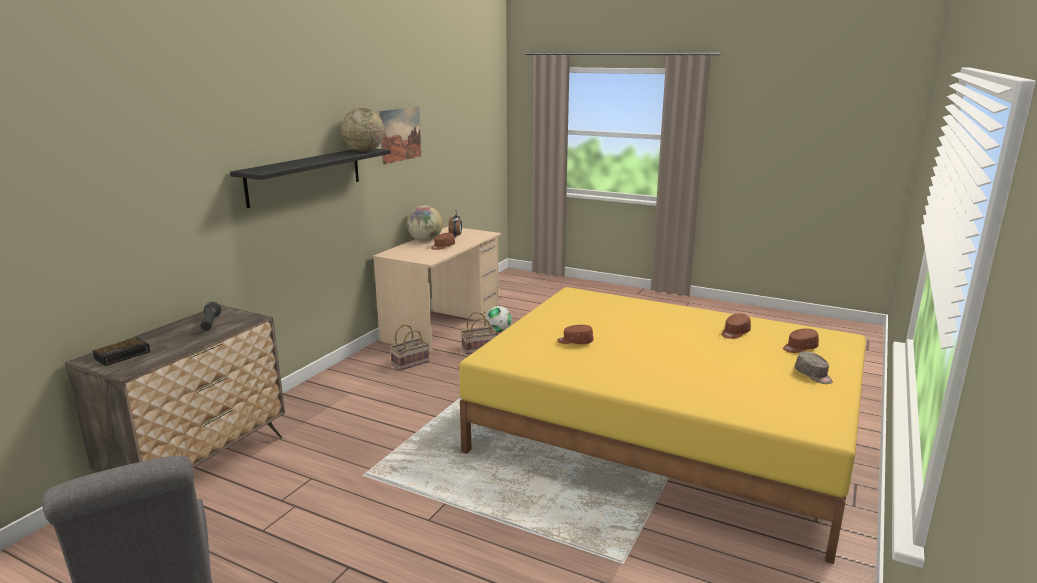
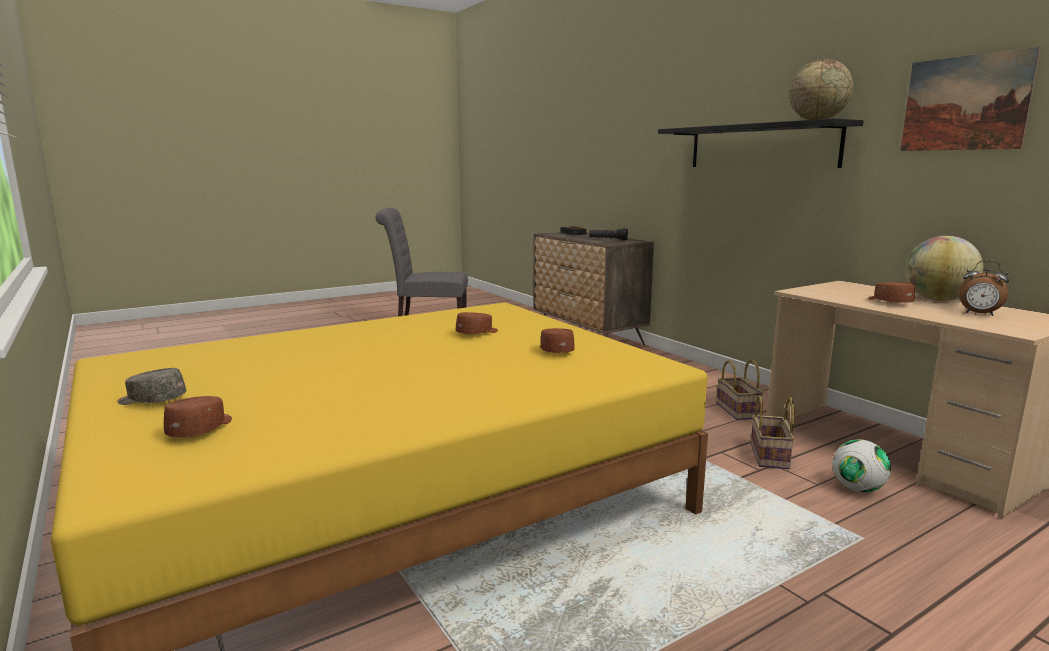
camera: 120 degrees right, 5 degrees down
(735, 333) = (336, 409): brown cap -> brown cap (555, 350)

